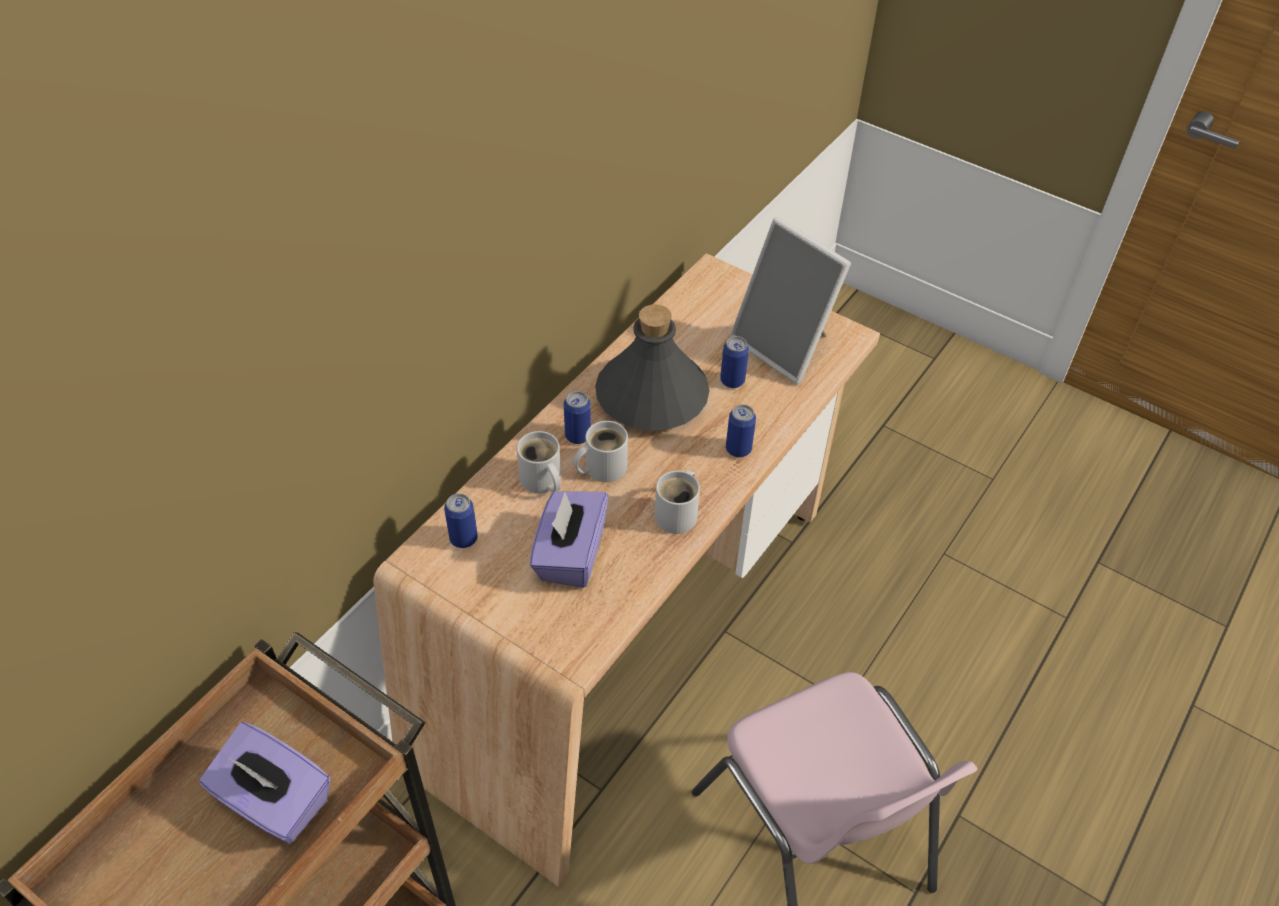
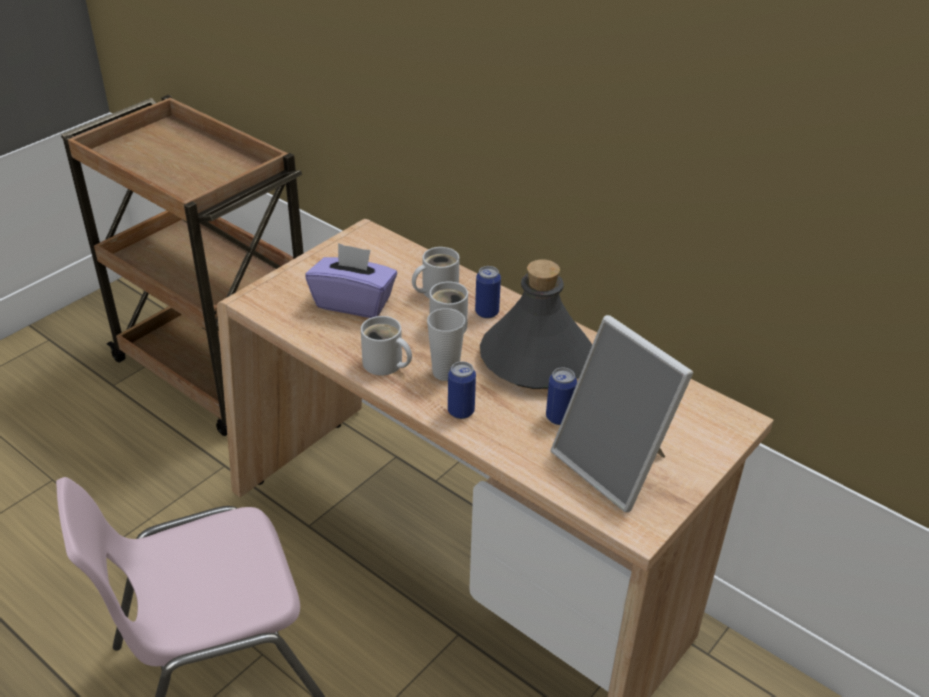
camera: 95 degrees right, 10 degrees down
(274, 802) = (186, 176): purple tissue box -> none
(463, 538) = (382, 253): can -> none
(683, 464) = (445, 372): none -> cup
(785, 346) = (615, 465): picture frame -> picture frame turned 90 degrees counterclockwise

